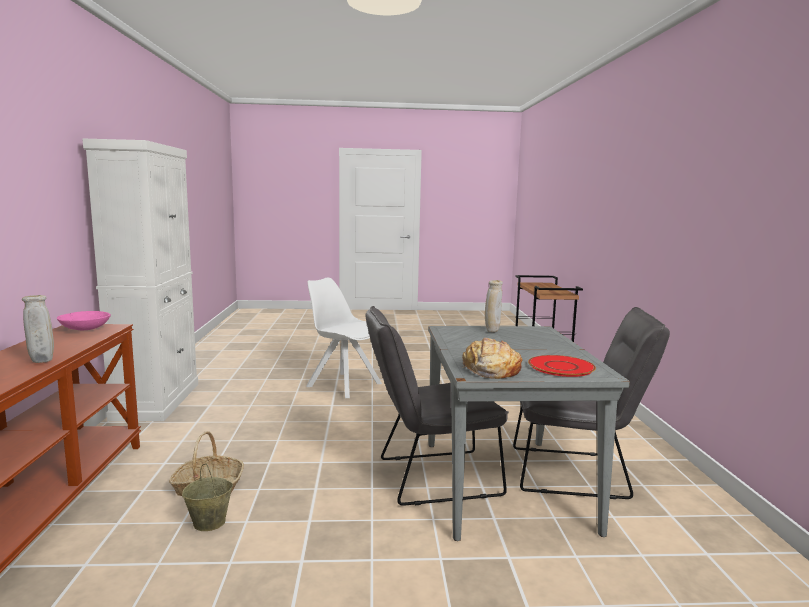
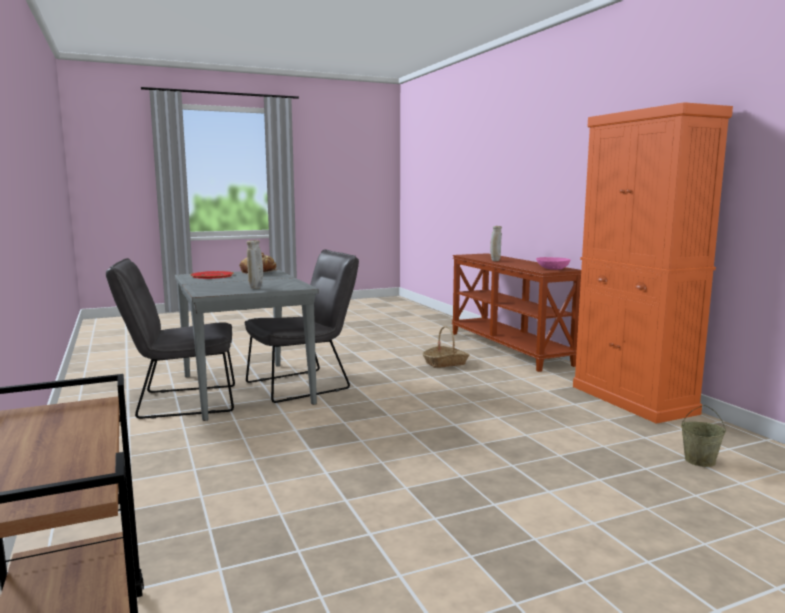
camera: 160 degrees right, 0 degrees up
(157, 401) = (633, 400): white cabinet -> orange cabinet
(208, 522) = (417, 354): beige bucket -> beige bucket (700, 460)
(342, 384) = (488, 456): white chair -> none

